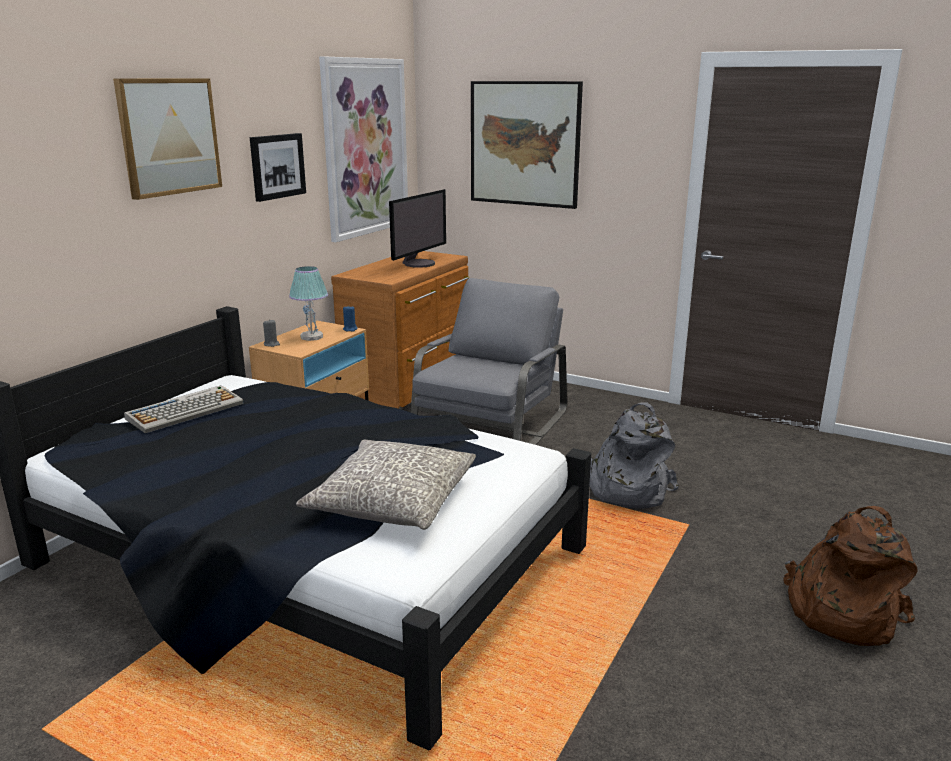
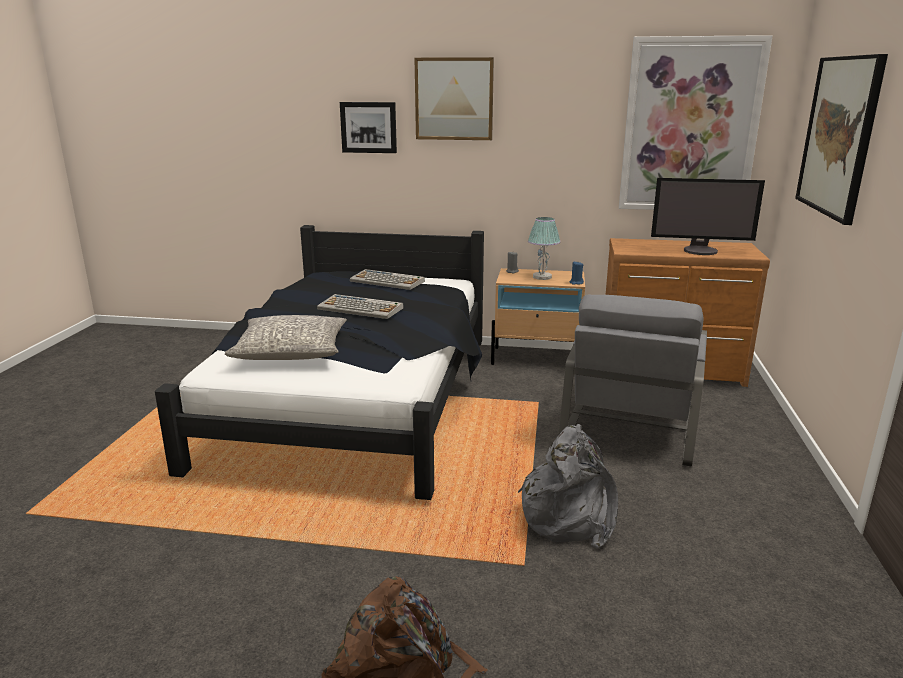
camera: 70 degrees right, 0 degrees up
(277, 166) = (560, 131): picture -> picture (368, 127)
(289, 437) = (361, 308): none -> keyboard
(490, 427) = (630, 421): grey armchair -> grey armchair turned 105 degrees clockwise

